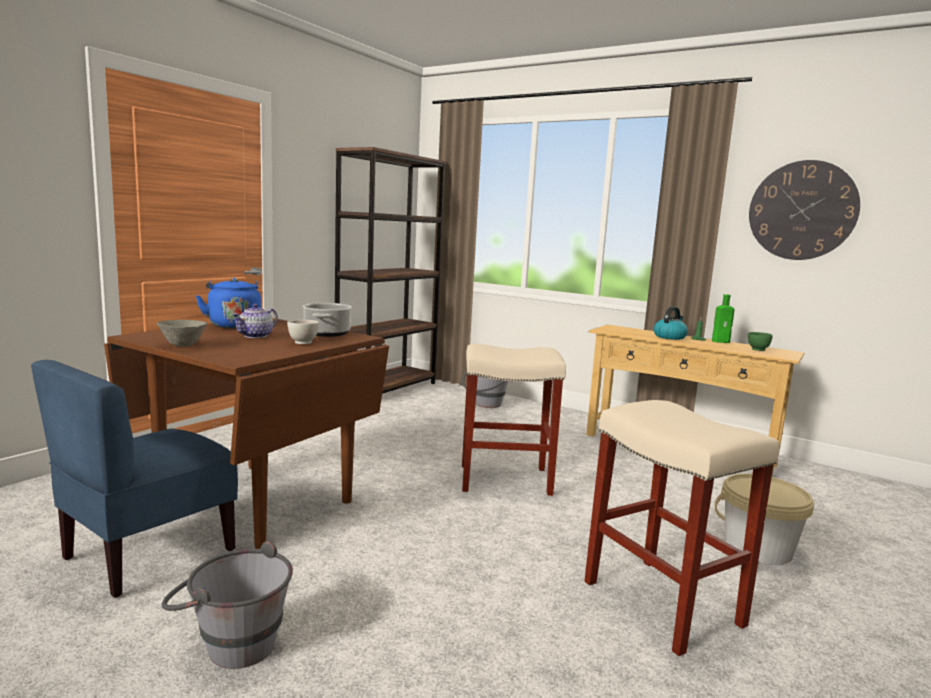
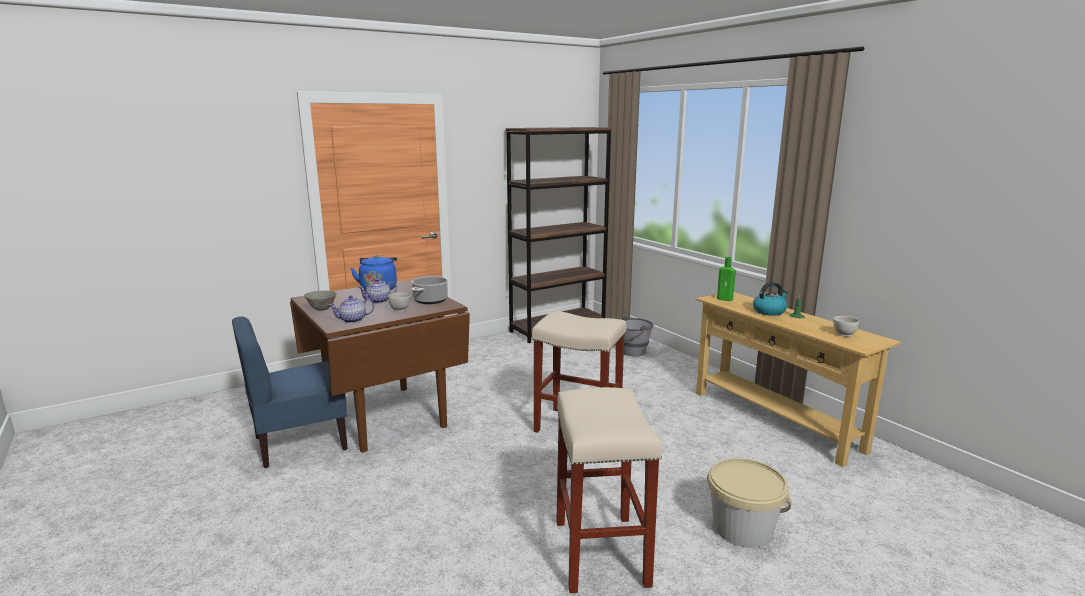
camera: 25 degrees right, 5 degrees up
(230, 643) = (302, 509): grey bucket -> none
(252, 354) = (352, 320): none -> teapot
(722, 341) = (821, 321): green bottle -> green bottle (726, 299)
(757, 349) = (844, 334): green bowl -> white bowl
(802, 210) = (917, 188): wall clock -> none

